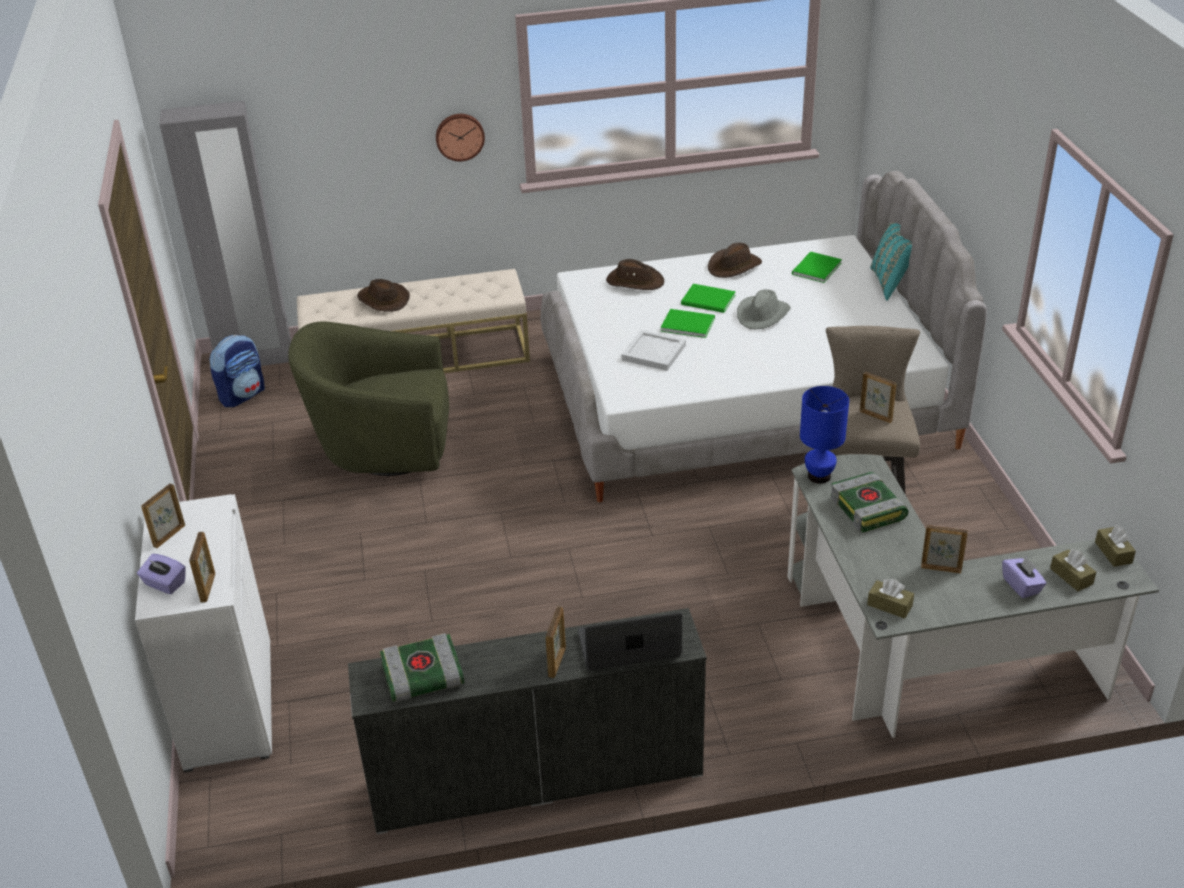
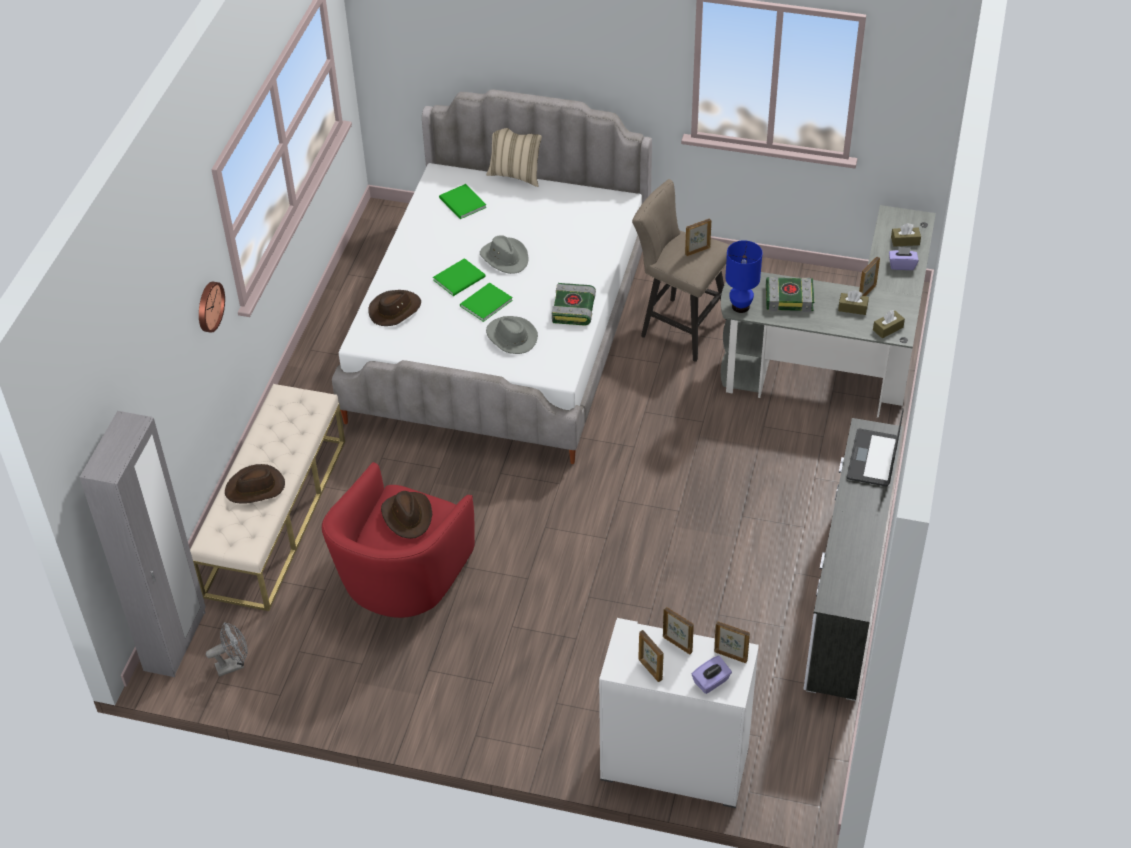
camera: 65 degrees left, 10 degrees up
(242, 395) = (234, 665): backpack -> grey fan
(383, 448) = (402, 579): green armchair -> red armchair
(422, 677) = (850, 574): book -> book (574, 310)
(557, 662) = (870, 499): picture frame -> picture frame (677, 644)
(653, 353) = (511, 337): white tray -> grey hat
(734, 266) = (420, 245): brown hat -> brown hat (408, 516)
(890, 283) = (516, 174): turquoise pillow -> beige pillow
(1113, 552) = (894, 214): brown tissue box -> brown tissue box (852, 308)

